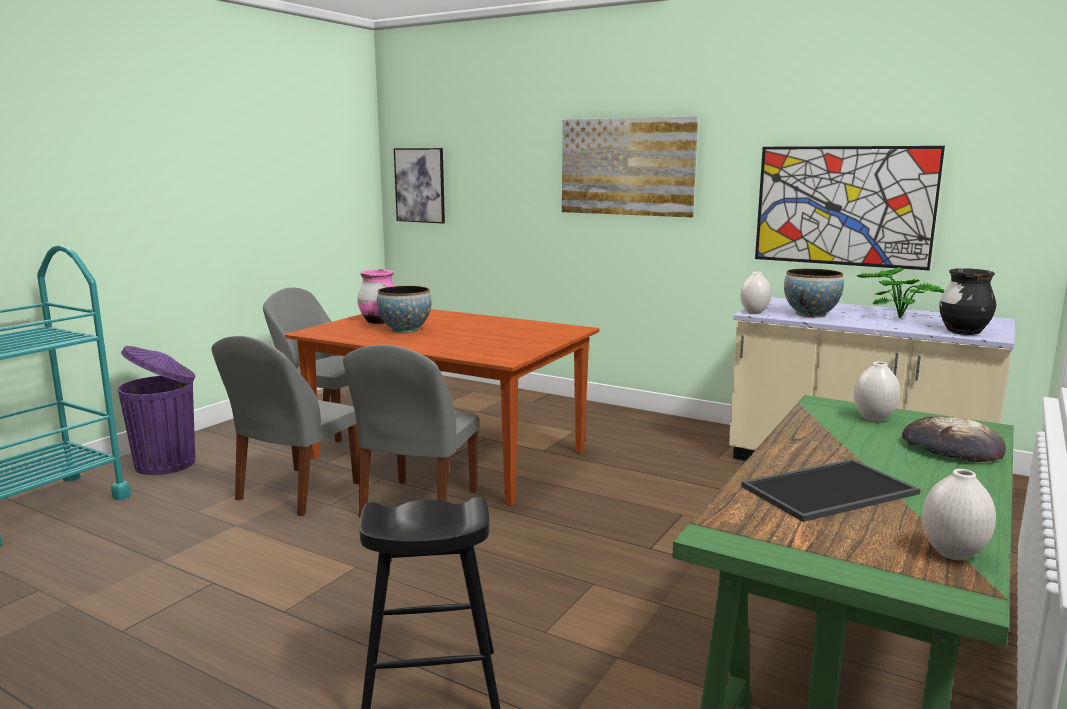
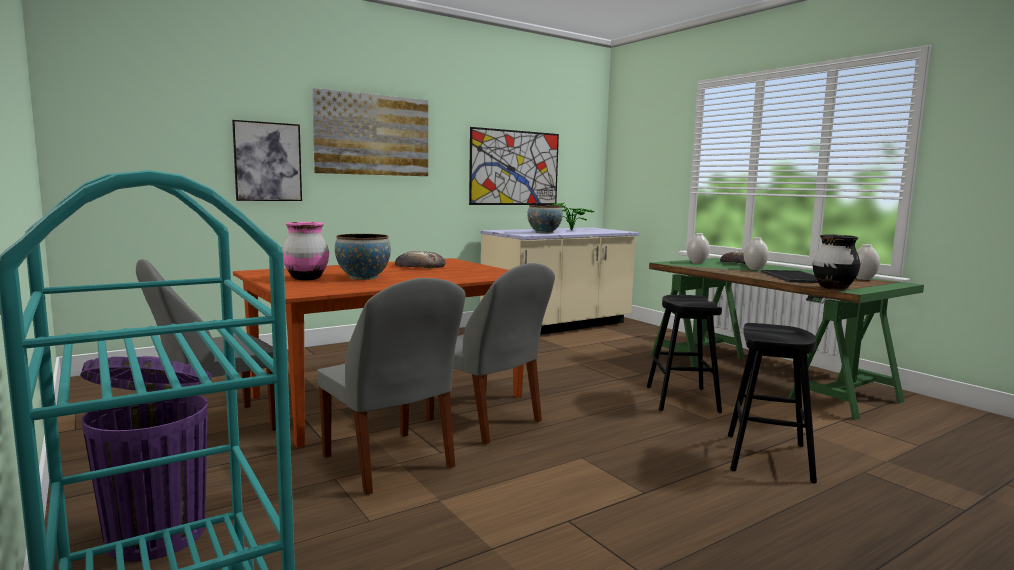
camera: 65 degrees left, 5 degrees down
(420, 185) = (115, 142): picture -> picture (268, 162)
(511, 329) = (420, 265): none -> bread
(612, 603) = (682, 399): none -> black stool
(754, 312) = (524, 234): white vase -> white vase (754, 269)
(963, 332) = (612, 231): black vase -> black vase (833, 287)

